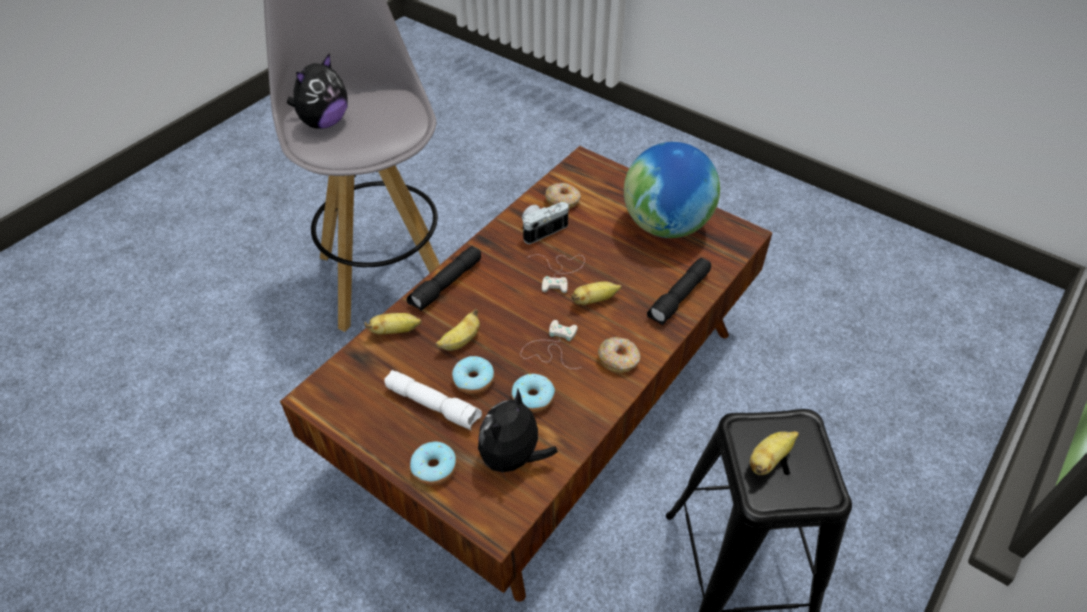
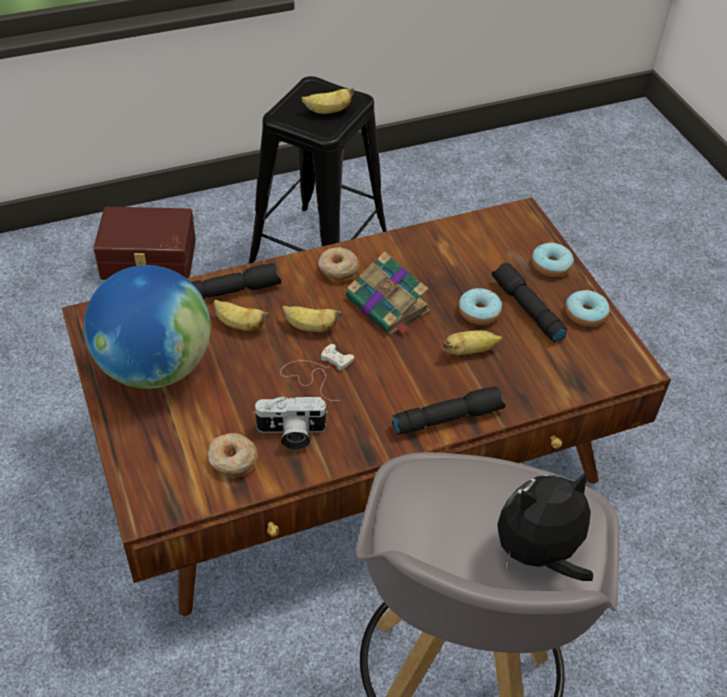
camera: 150 degrees left, 0 degrees up
(395, 331) = (529, 392): banana -> banana (239, 325)
(434, 405) = (526, 309): white flashlight -> black flashlight
(513, 458) = (484, 244): plush toy -> none
(533, 398) = (436, 276): donut -> donut (585, 314)
(551, 347) = (388, 306): white game controller -> book
(868, 466) = (148, 260): none -> brown storage box

